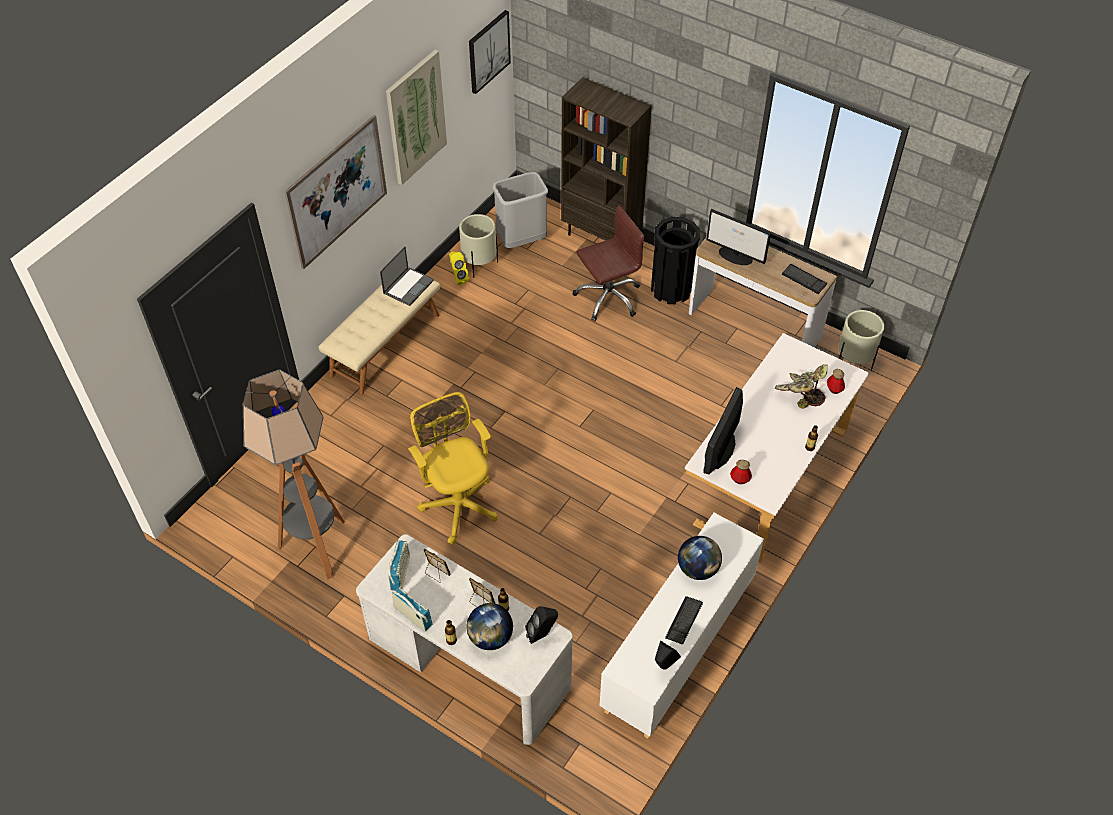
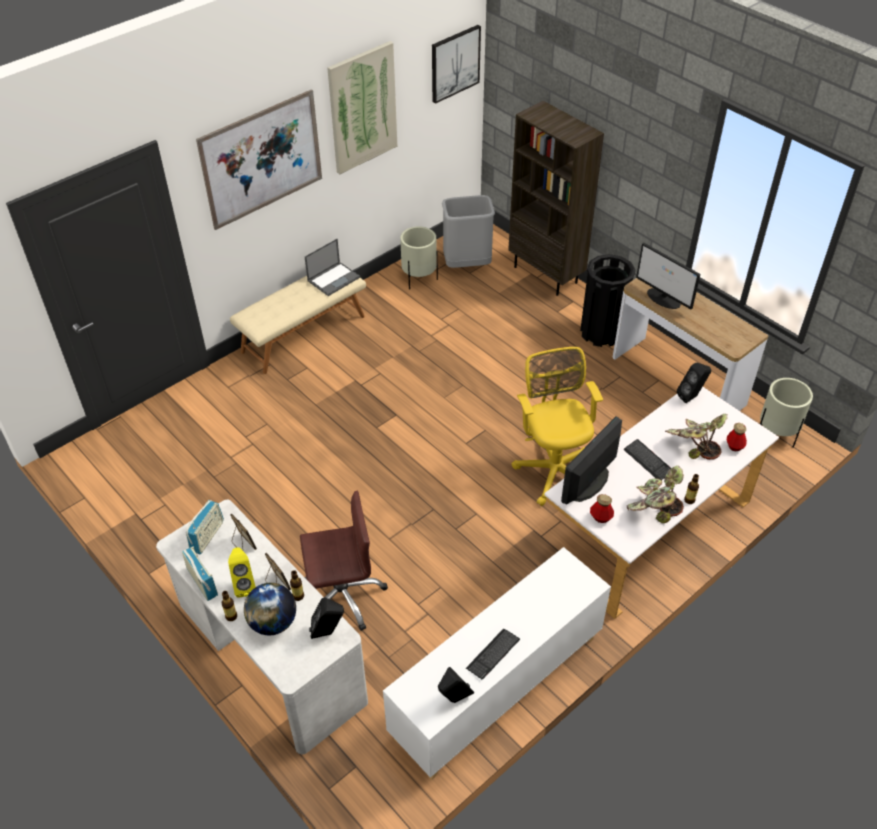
camera: 15 degrees right, 5 degrees down
(317, 547) = (166, 506): floor lamp -> none
(458, 278) = (394, 288): yellow speaker -> yellow speaker (244, 585)
(458, 503) = (318, 492): yellow office chair -> yellow office chair (553, 468)
(608, 297) = (534, 329): brown office chair -> brown office chair (342, 596)
(697, 569) = (526, 602): globe -> none
(782, 461) = (653, 508): none -> potted plant
(785, 349) = (691, 397): none -> black speaker
(804, 279) = (731, 332): keyboard -> keyboard (648, 461)

